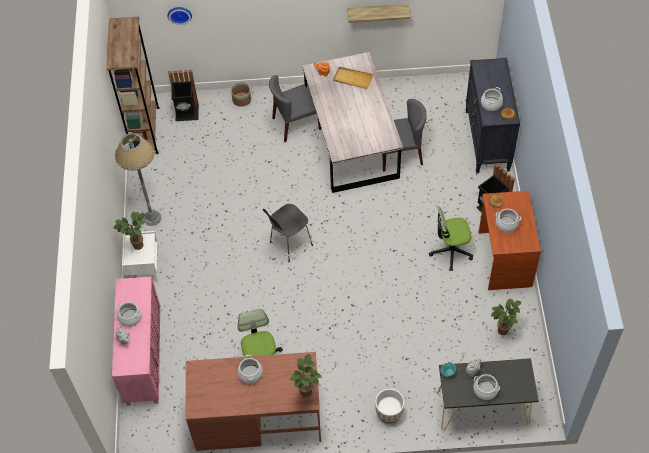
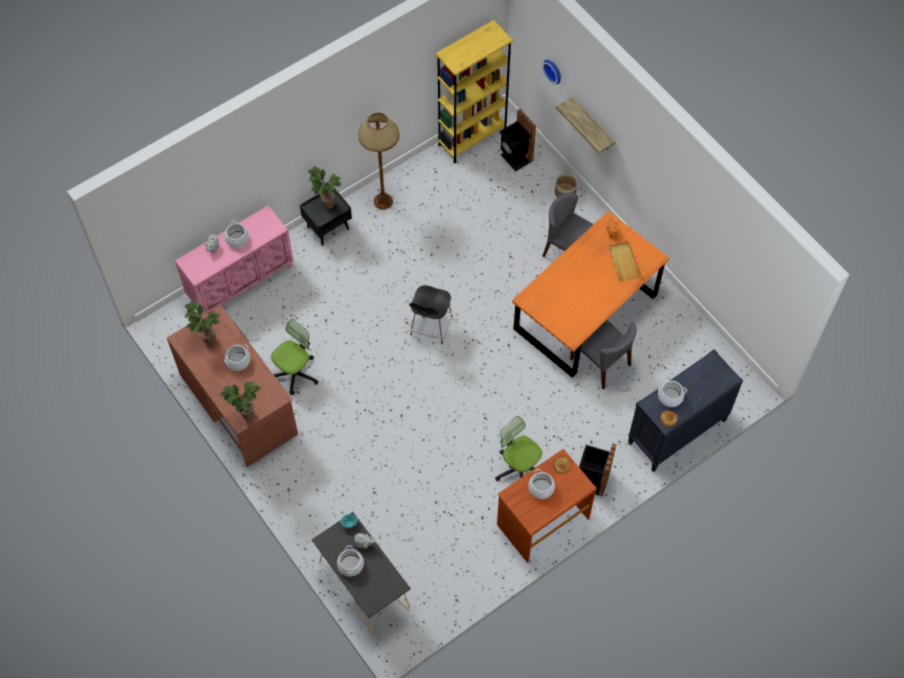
camera: 55 degrees right, 5 degrees up
(144, 268) = (328, 227): white nightstand -> black nightstand
(145, 130) = (472, 138): brown bookcase -> yellow bookcase
(152, 218) = (383, 201): grey floor lamp -> brown floor lamp
(290, 245) = (430, 327): black chair -> black chair turned 90 degrees counterclockwise
(352, 141) = (586, 312): grey dining table -> orange dining table
(377, 12) = (695, 231): shelf -> shelf (592, 125)
(389, 413) = (309, 507): white planter -> none
(502, 332) = (457, 561): potted plant -> potted plant (207, 340)

